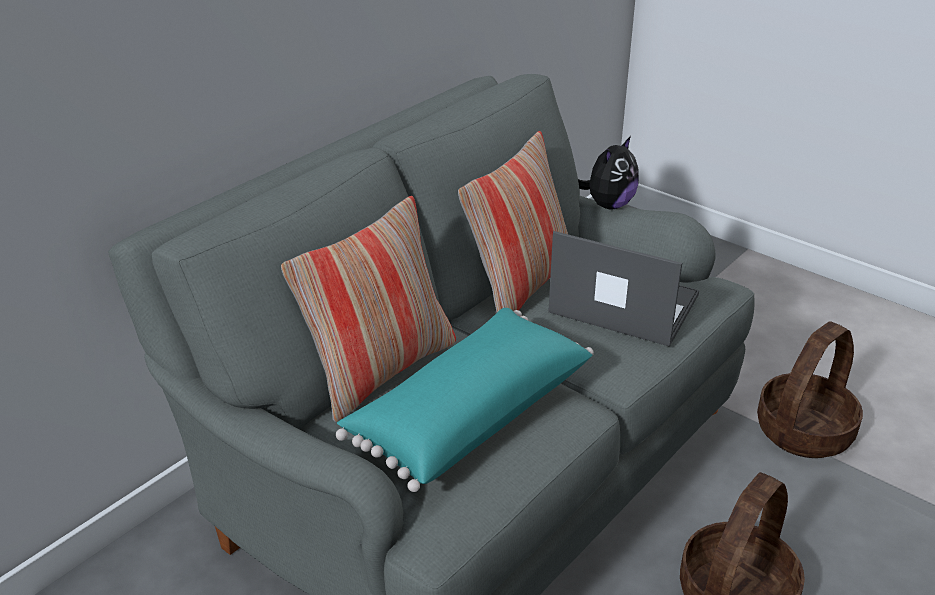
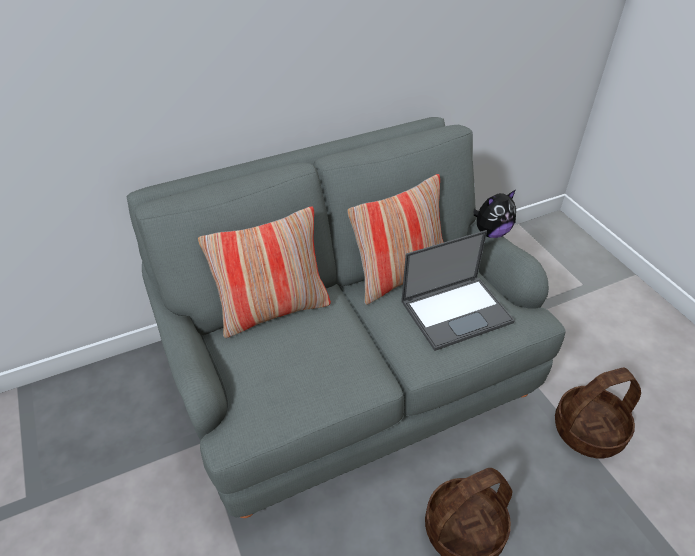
camera: 25 degrees right, 10 degrees up
(468, 415) = (302, 361): turquoise pillow -> none
(621, 304) = (457, 311): laptop -> laptop turned 105 degrees clockwise

